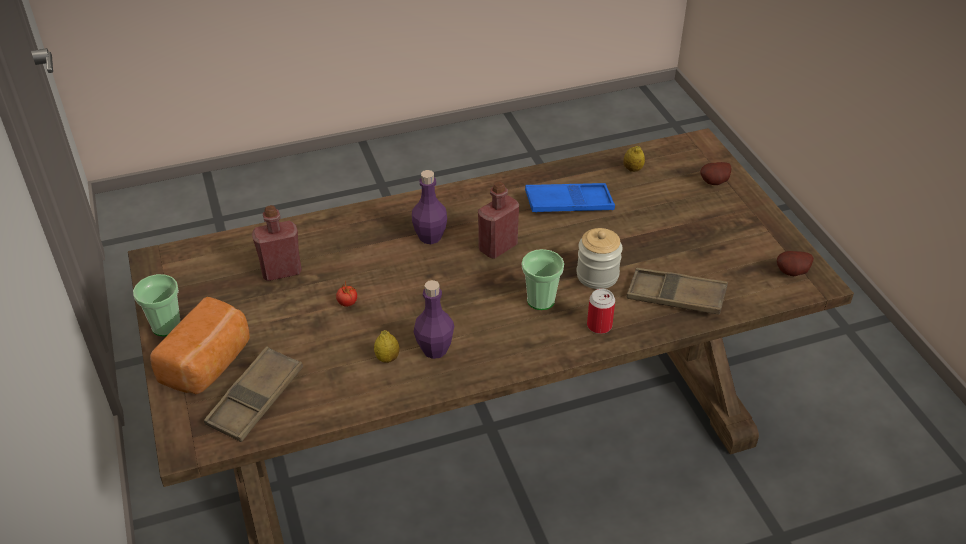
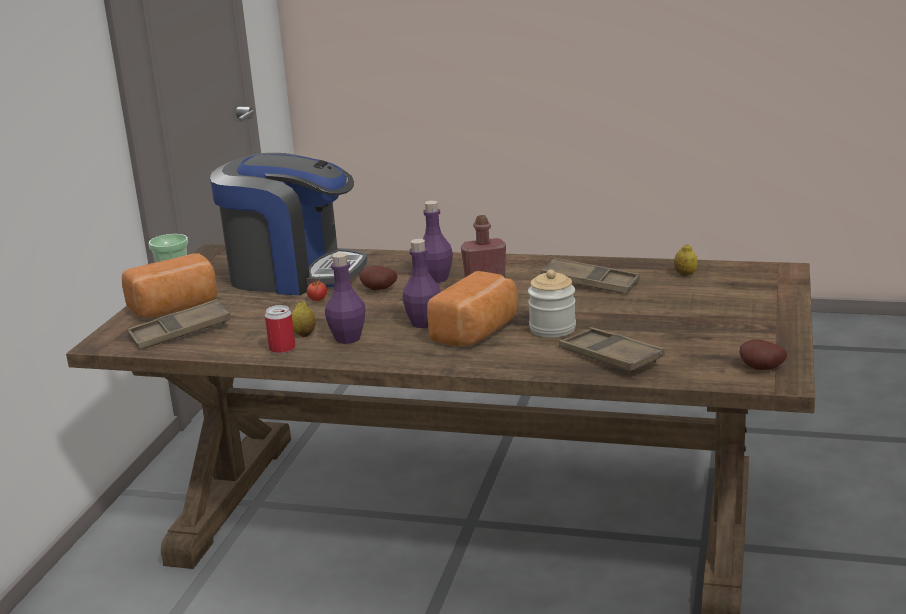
camera: 35 degrees right, 20 degrees down
(281, 271) = (293, 274): red bottle -> coffee machine
(482, 304) = (424, 323): none -> purple bottle
(540, 300) = (478, 332): cup -> bread
(569, 203) = (590, 283): blue tray -> brown tray
(599, 325) = (509, 357): can -> can (282, 349)
(715, 183) = (762, 297): potato -> potato (378, 290)

